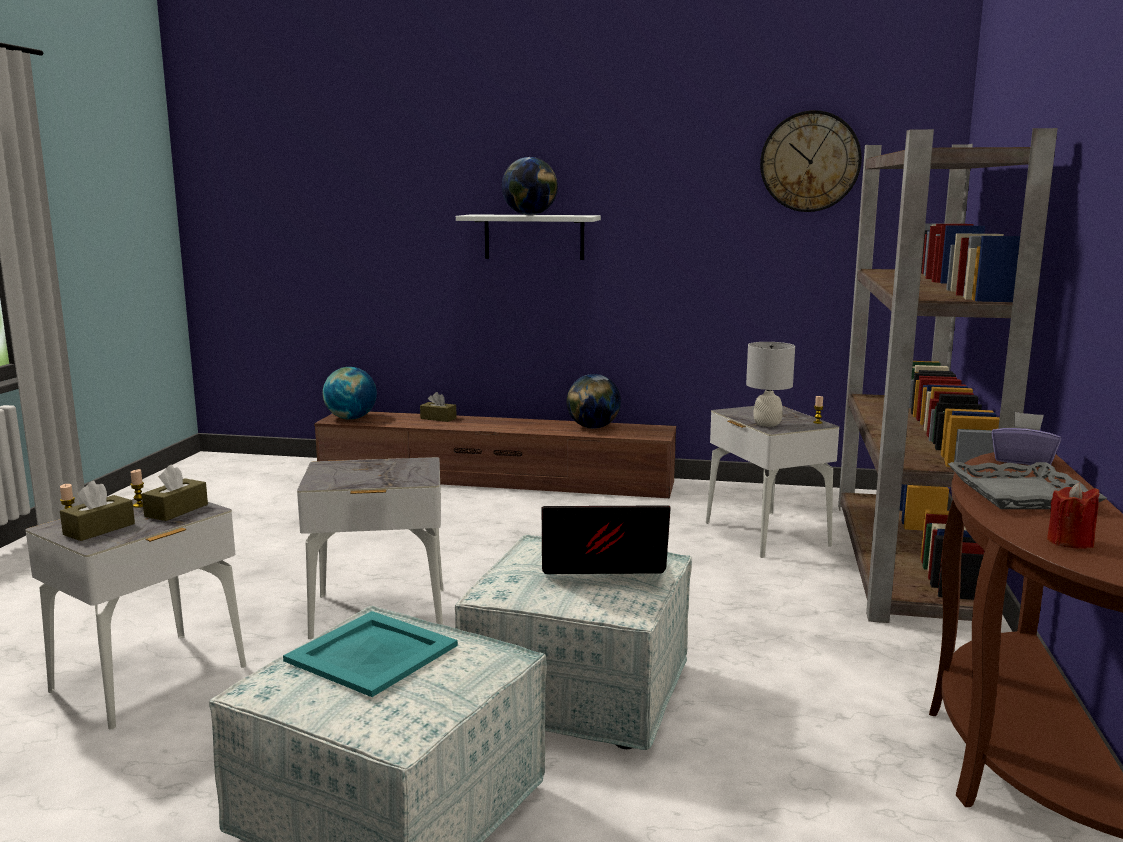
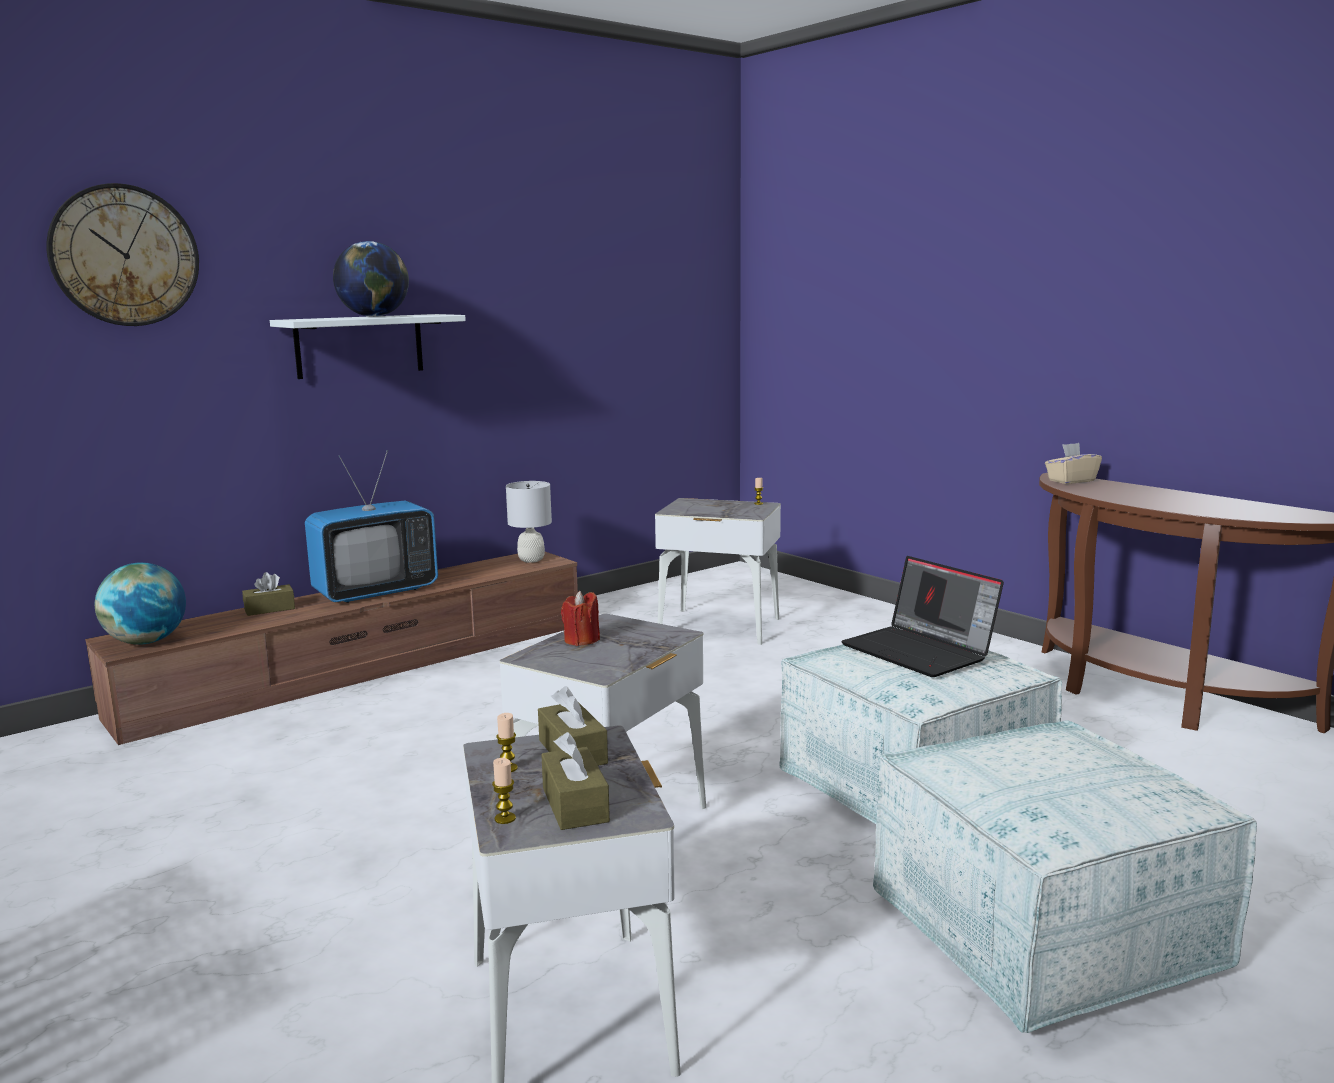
camera: 50 degrees left, 0 degrees up
(373, 653) = (1028, 772): turquoise tray -> none
(508, 424) = (376, 592): none -> television
(593, 427) = (472, 571): globe -> none
(600, 565) = (921, 651): laptop -> laptop turned 75 degrees counterclockwise
(768, 425) = (737, 513): grey table lamp -> grey table lamp (532, 560)
(810, 161) = (630, 250): wall clock -> wall clock (124, 256)
(905, 559) = (838, 610): brown bookcase -> none
(1019, 494) = (1146, 497): grey tray -> none
(1022, 460) = (1071, 481): purple tissue box -> beige tissue box
(1070, 542) = (1252, 512): red candle -> red candle (581, 640)

